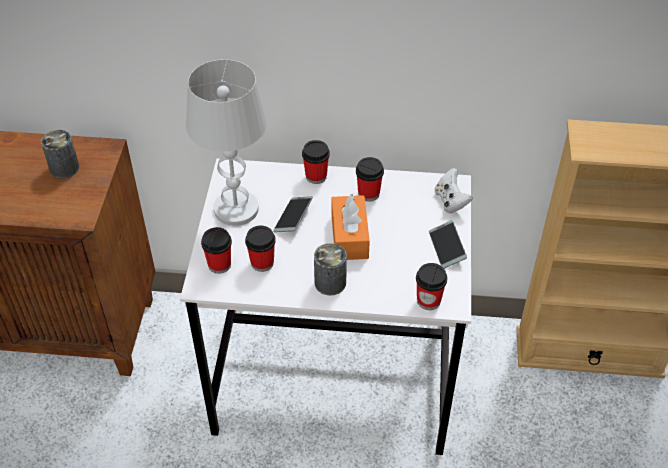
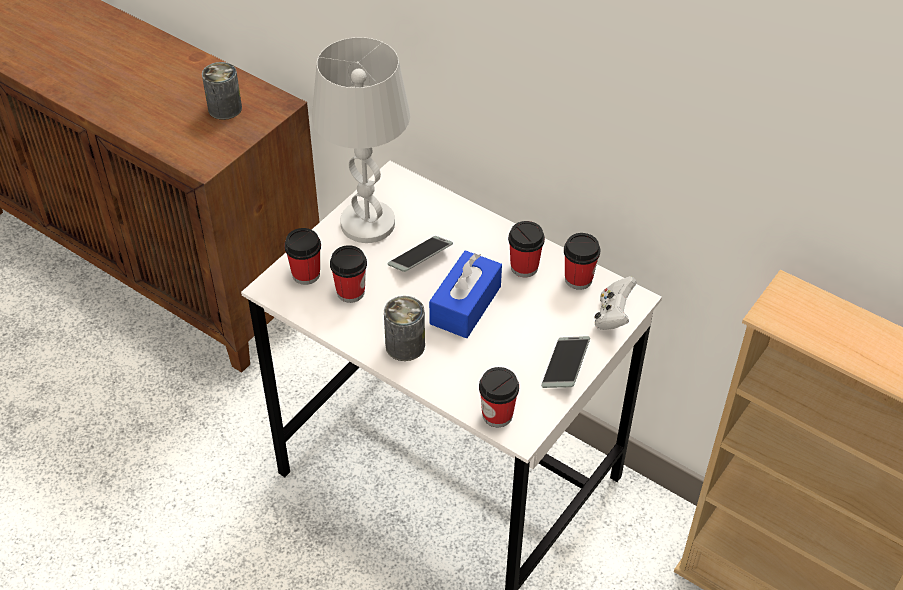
camera: 30 degrees right, 0 degrees up
(316, 176) = (480, 223): cup -> cup (578, 279)
(349, 236) = (465, 305): orange tissue box -> blue tissue box

